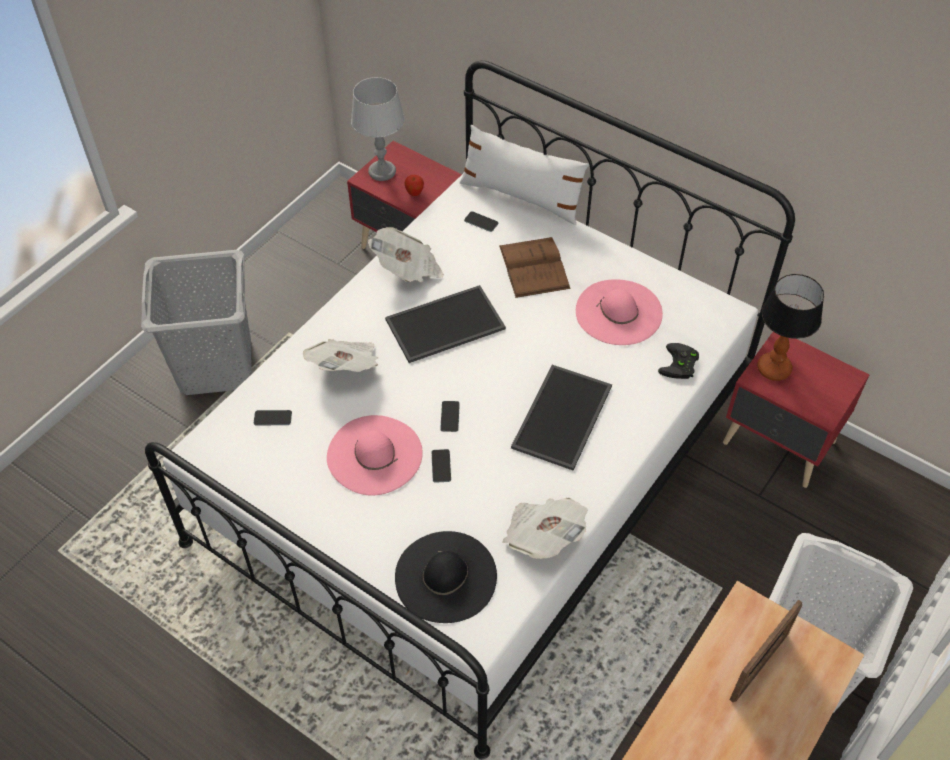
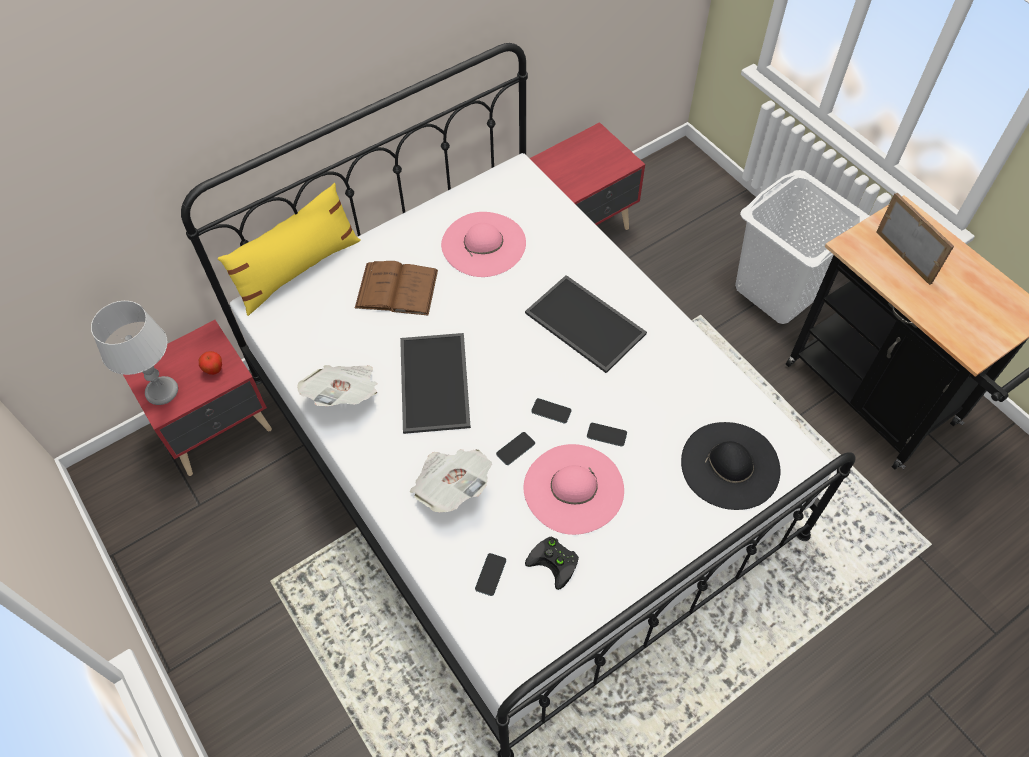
camera: 70 degrees left, 5 degrees up
(215, 365) = (277, 672): grey laundry basket -> none
(481, 222) = (313, 313): phone -> phone (515, 448)
(521, 197) = (298, 270): white pillow -> yellow pillow
(543, 536) = (708, 377): newspaper -> none
(680, 365) = (562, 223): black game controller -> black game controller (555, 562)
(773, 369) = (570, 175): table lamp -> none

